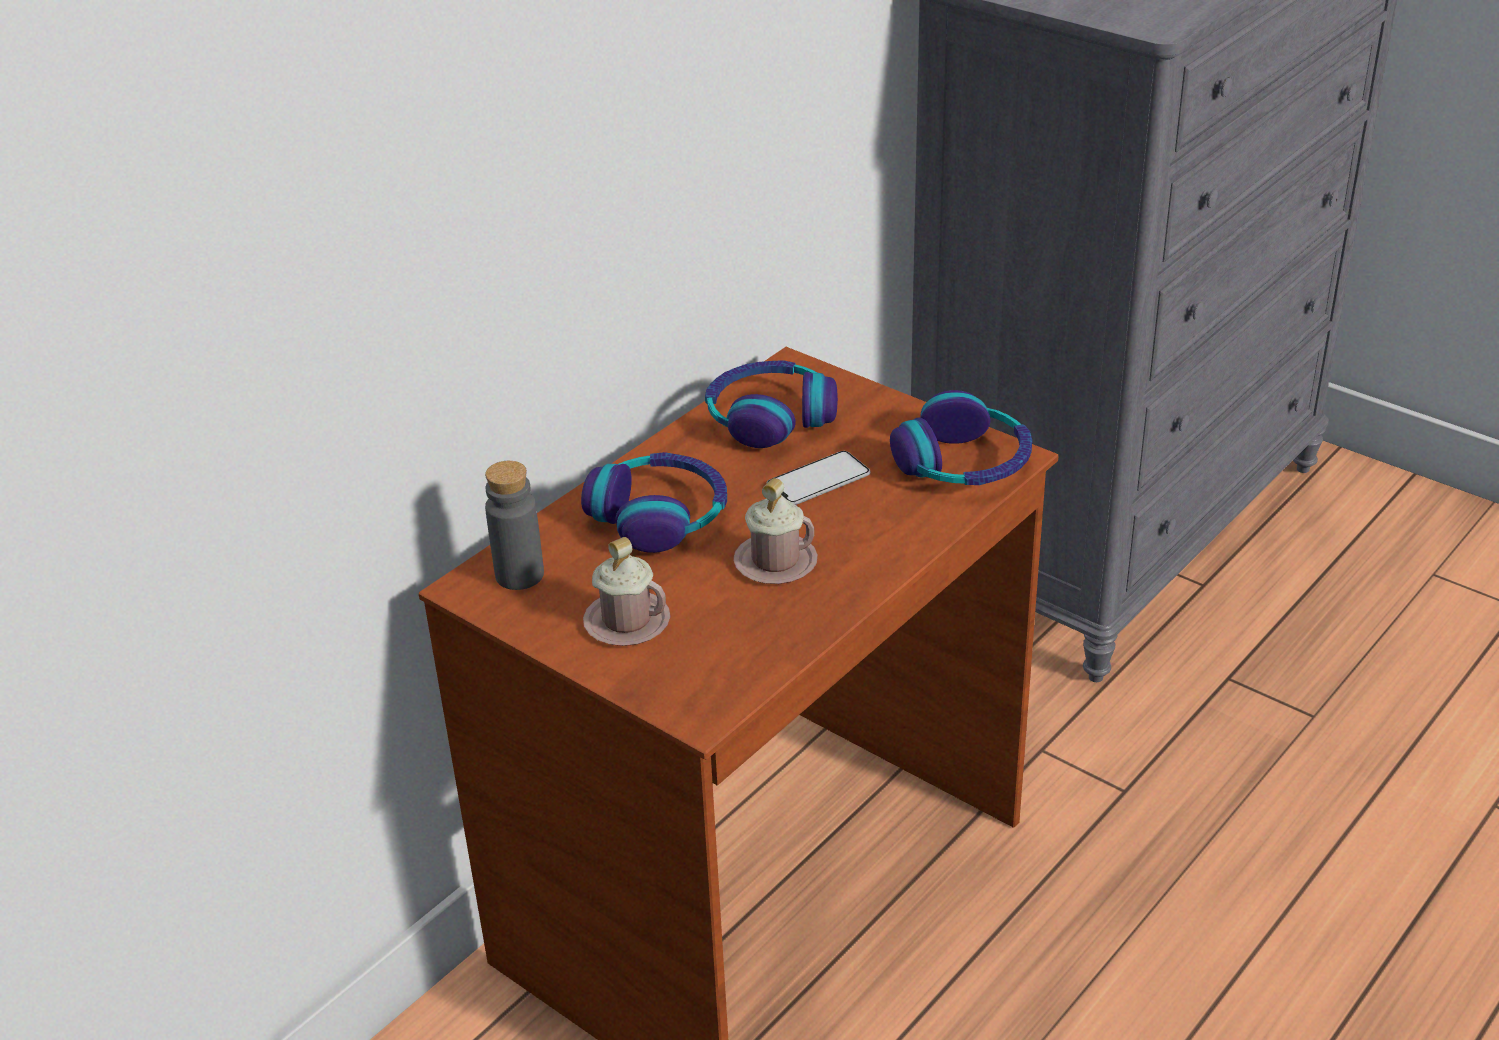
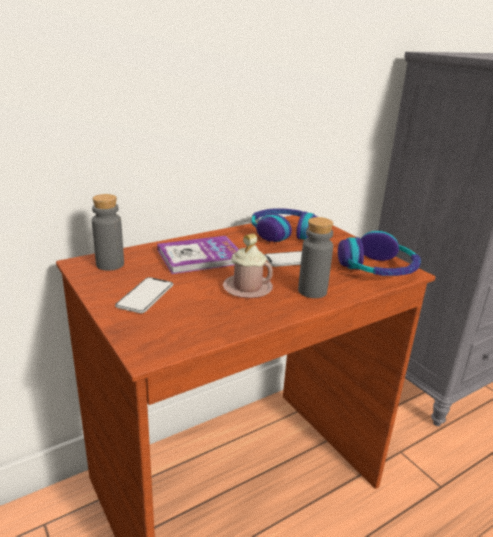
camera: 15 degrees right, 10 degrees down
(627, 622) = (145, 296): pink mug -> phone
(659, 516) = (200, 257): headphones -> book
(878, 540) = (312, 291): none -> grey bottle

